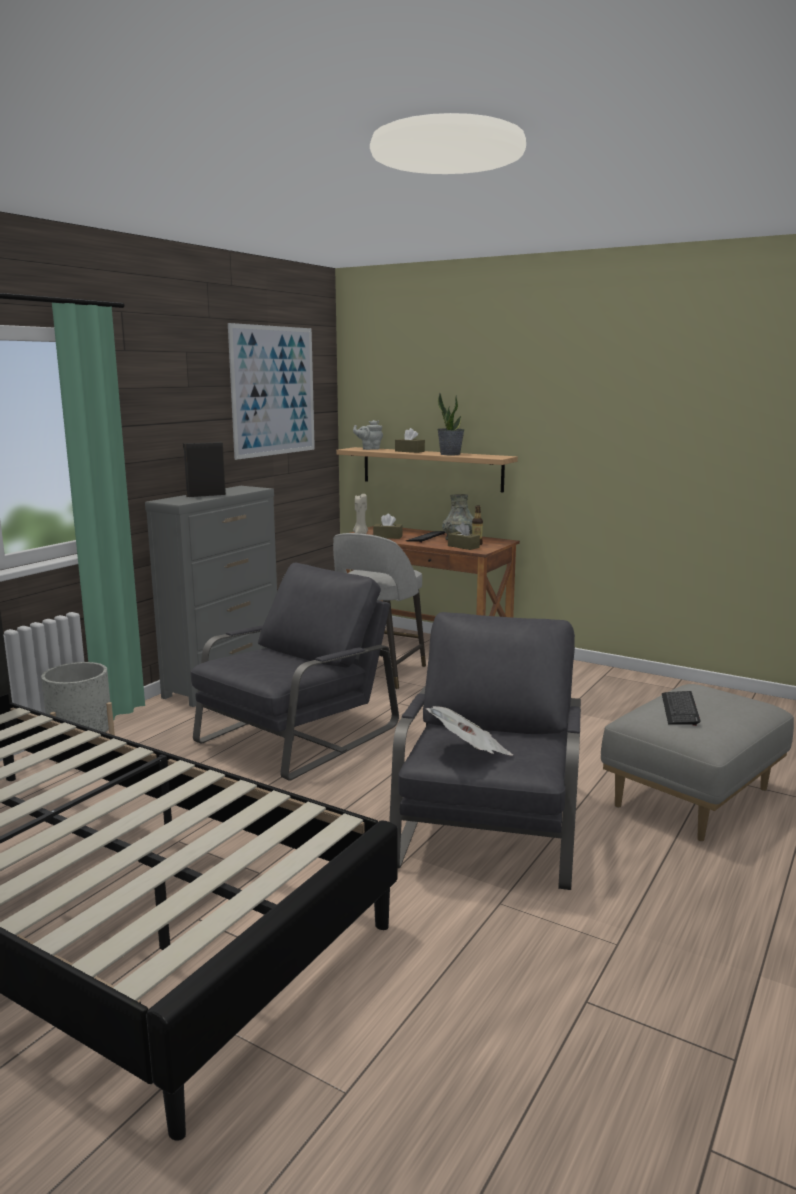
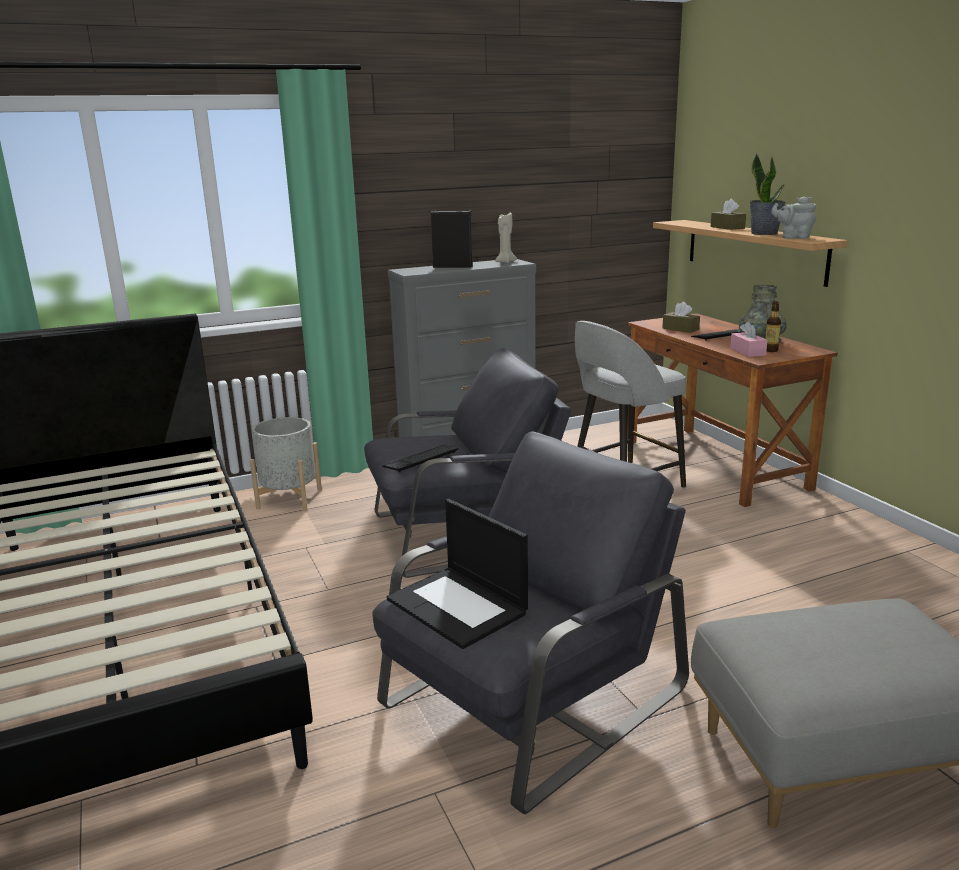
camera: 35 degrees right, 5 degrees up
(273, 391) = (573, 154): picture -> none
(360, 533) = (658, 321): beige candle -> beige candle (505, 262)
(369, 449) = (691, 222): grey teapot -> grey teapot (793, 237)
(463, 546) = (747, 352): brown tissue box -> pink tissue box
(469, 752) = (458, 606): newspaper -> laptop
(680, 709) = (815, 633): keyboard -> keyboard (421, 459)

